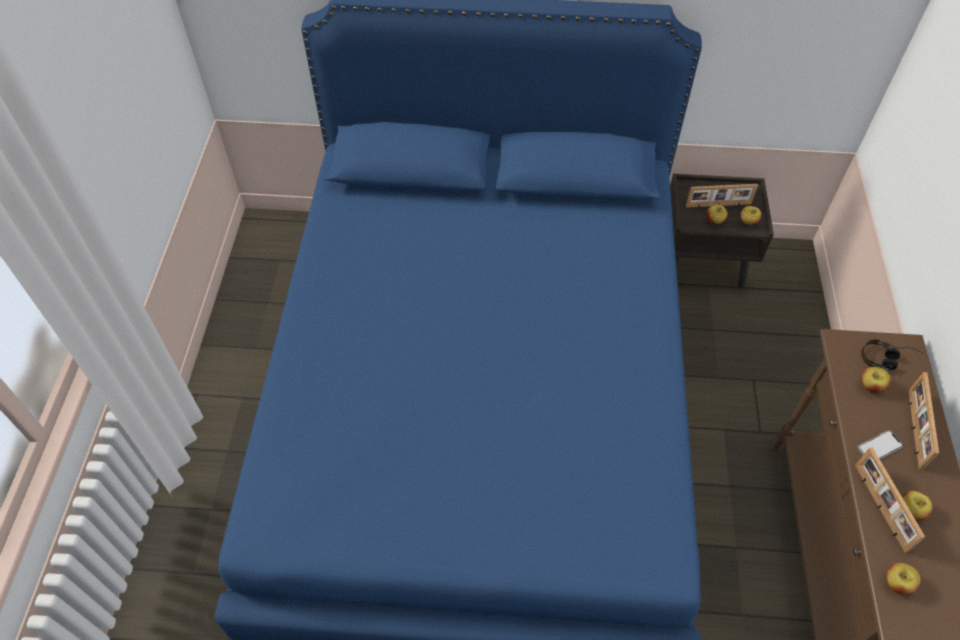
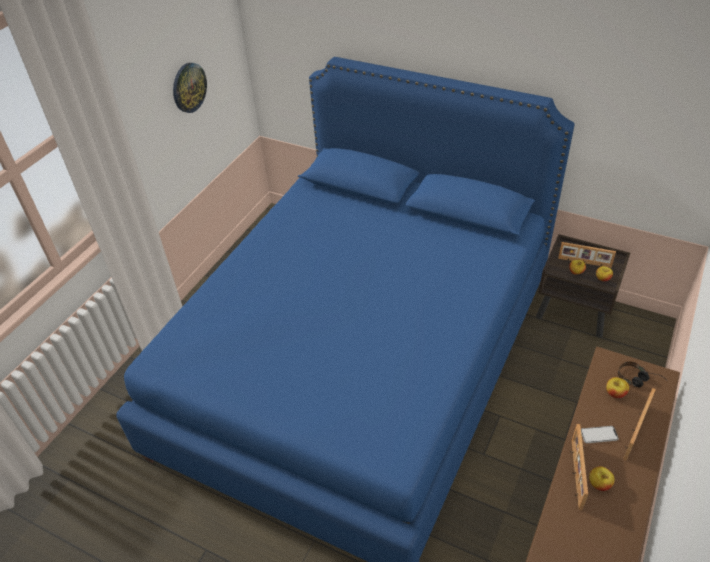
camera: 25 degrees right, 10 degrees down
(127, 85) = (188, 87): none -> wall clock
(897, 583) = (560, 527): apple -> none

